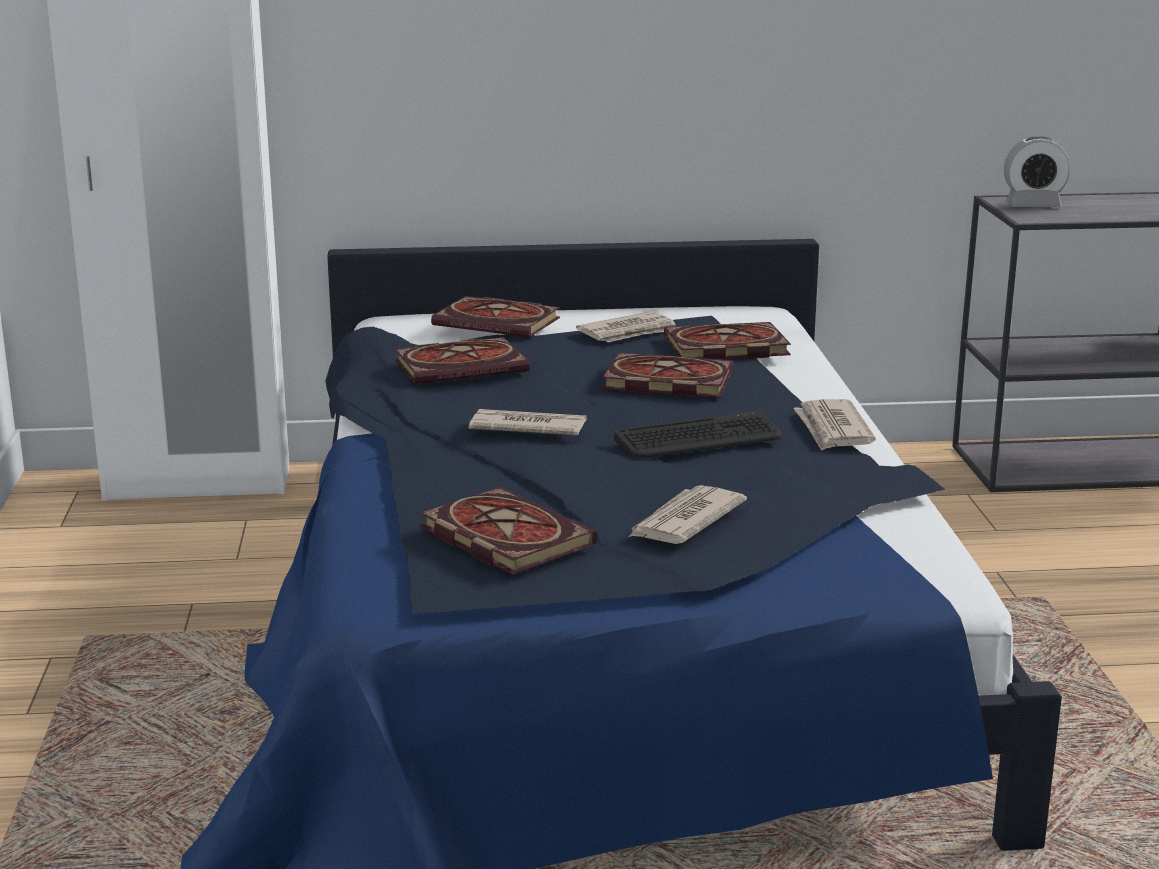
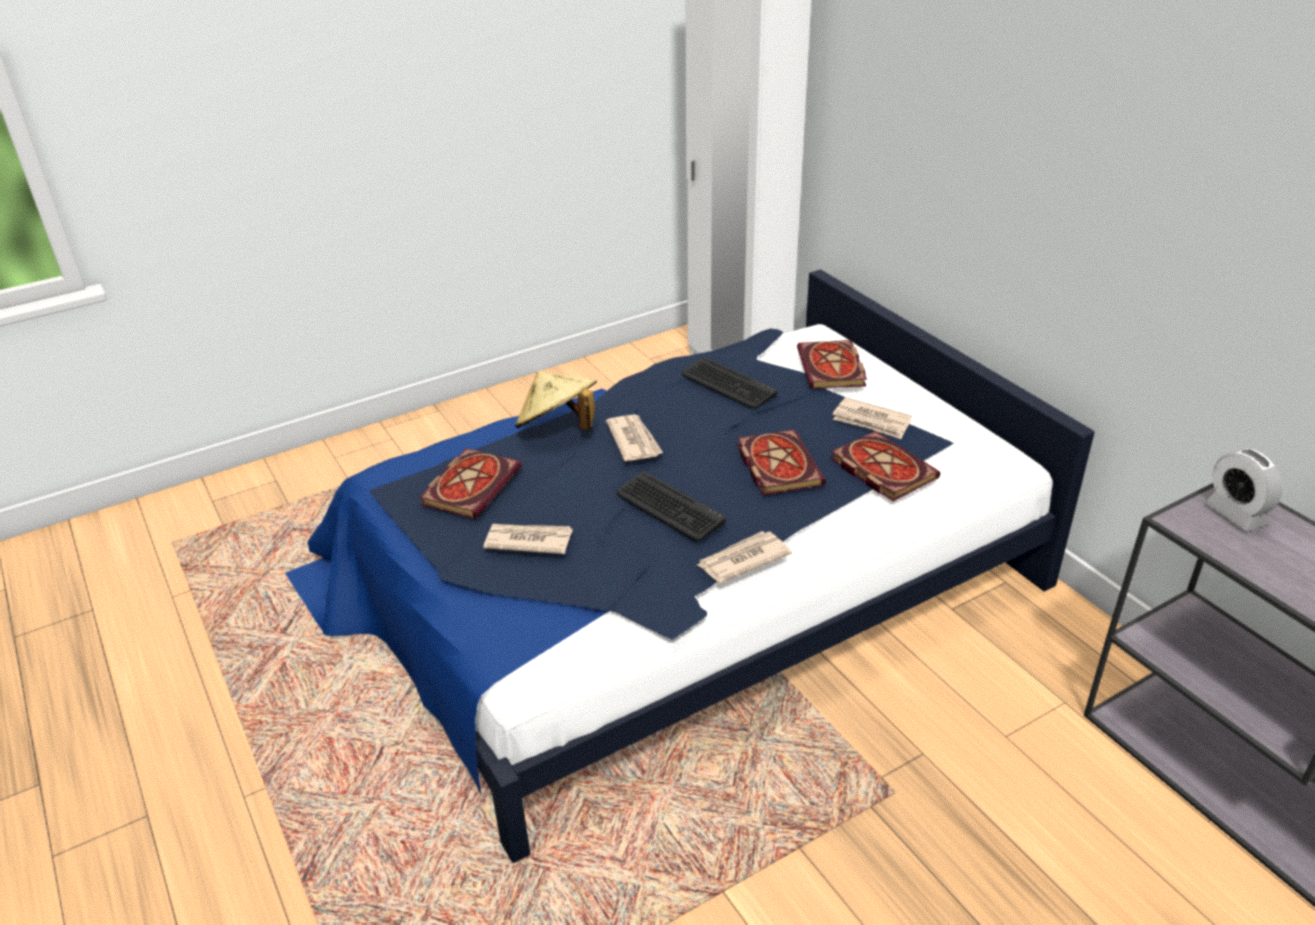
camera: 65 degrees right, 15 degrees up
(424, 467) = (558, 428): none -> beige hat
(463, 366) = (728, 384): book -> keyboard

